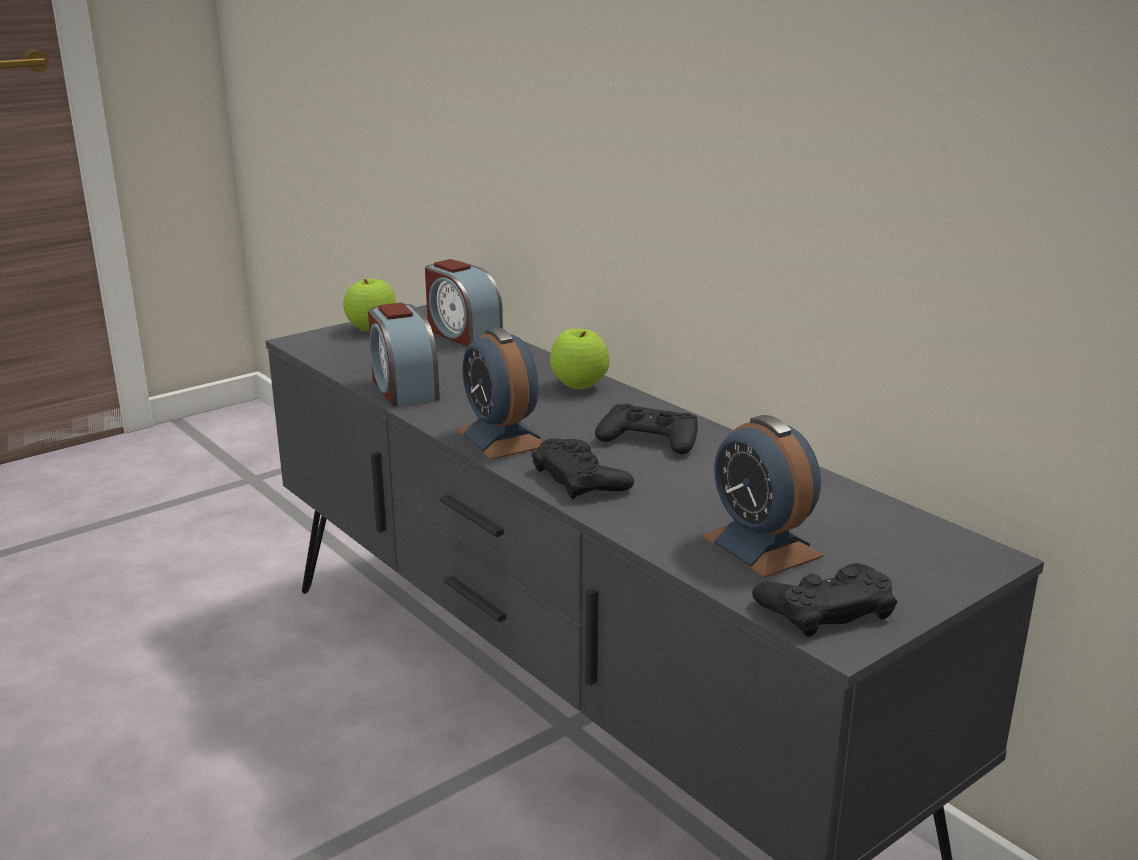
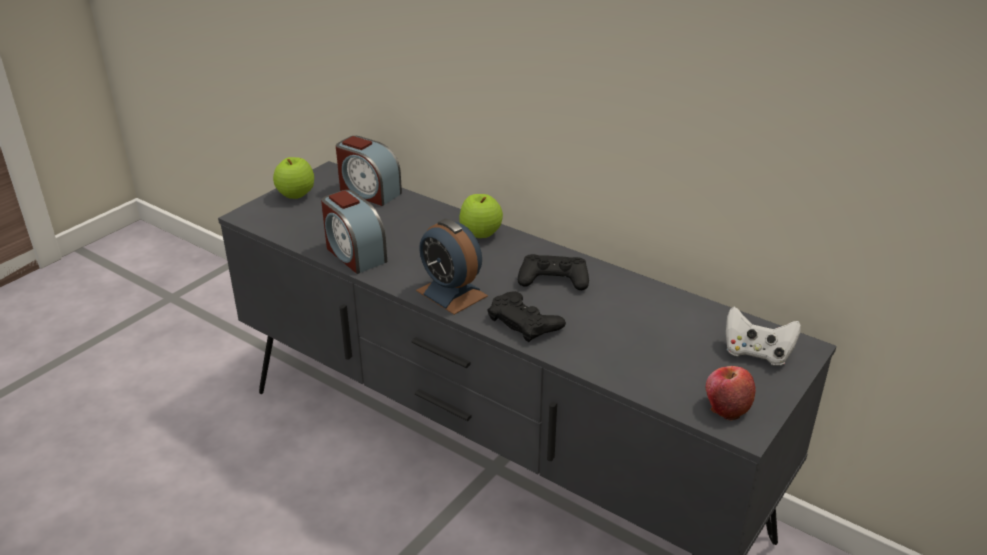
camera: 15 degrees left, 10 degrees up
(761, 546) = (667, 362): alarm clock -> none
(825, 608) = (726, 407): black game controller -> apple
(907, 553) = (756, 353): none -> white game controller

